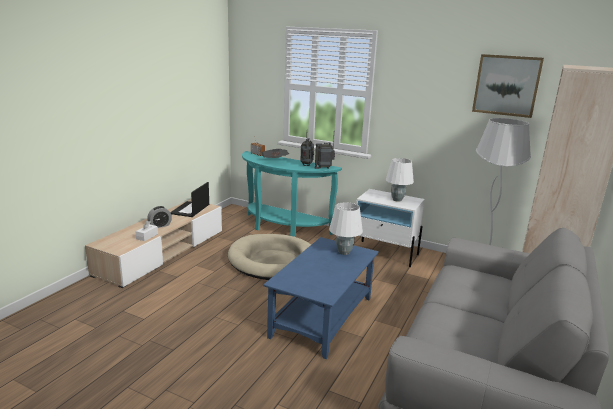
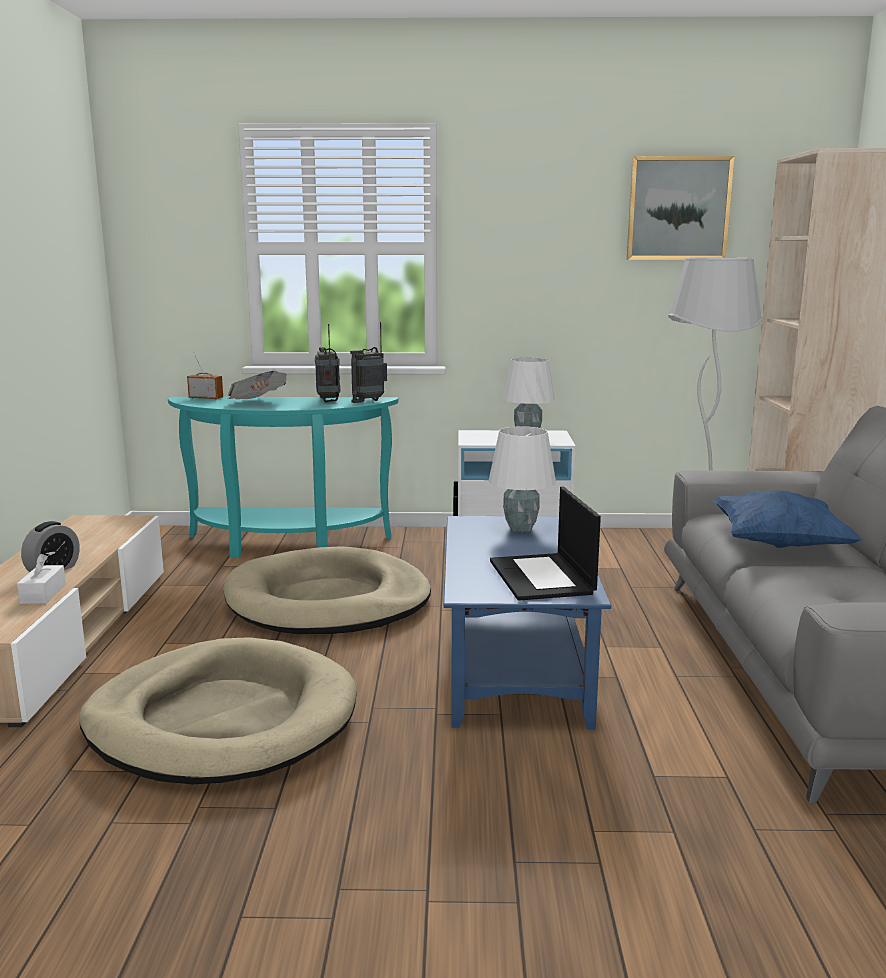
camera: 25 degrees left, 5 degrees down
(187, 306) = (222, 719): none -> beige dog bed
(190, 210) = (94, 532): laptop -> laptop (542, 577)
(464, 294) = (779, 544): none -> blue pillow

